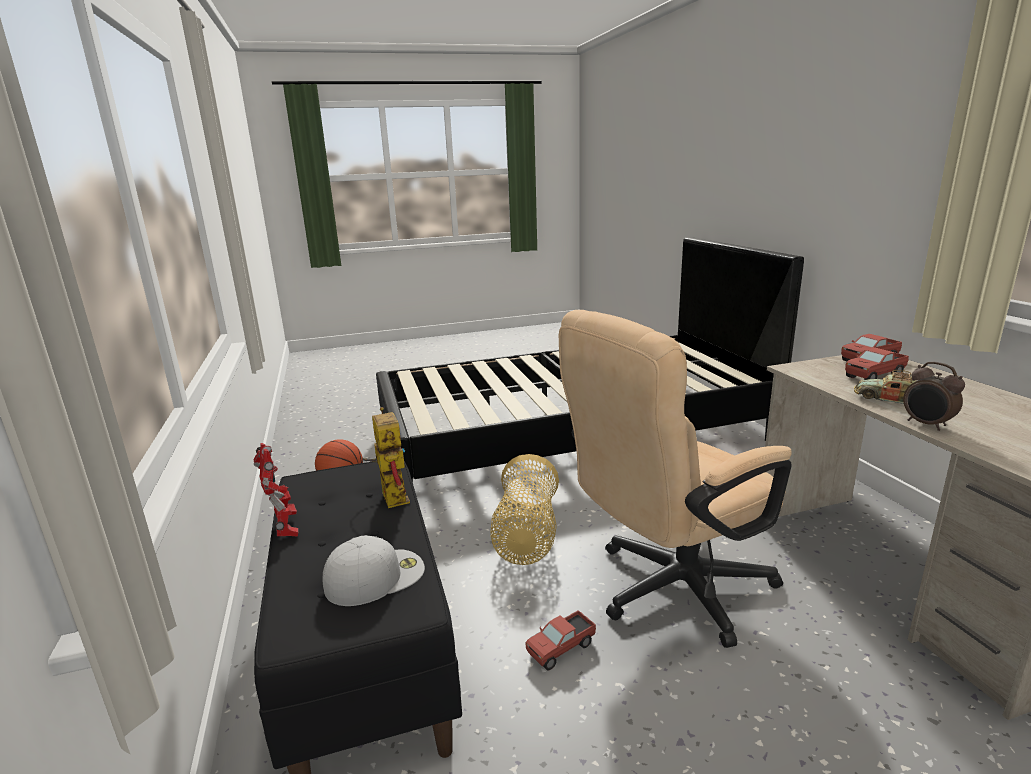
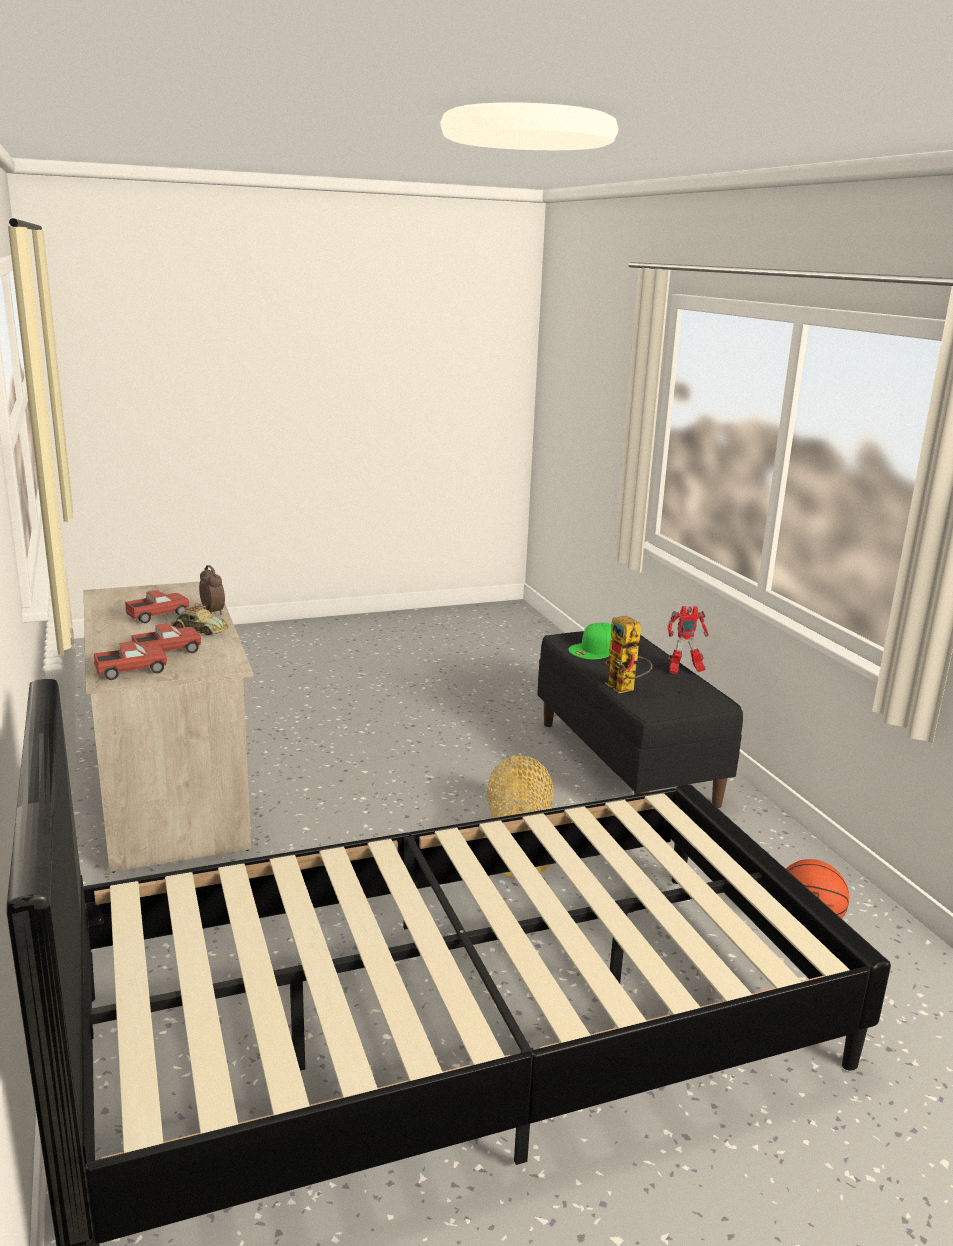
camera: 175 degrees right, 0 degrees up
(286, 529) = (683, 671): toy robot -> toy robot turned 60 degrees counterclockwise
(375, 576) = (597, 650): white cap -> green cap
(561, 649) = (481, 760): toy truck -> toy truck (158, 616)
(668, 590) = (385, 791): beige office chair -> none

